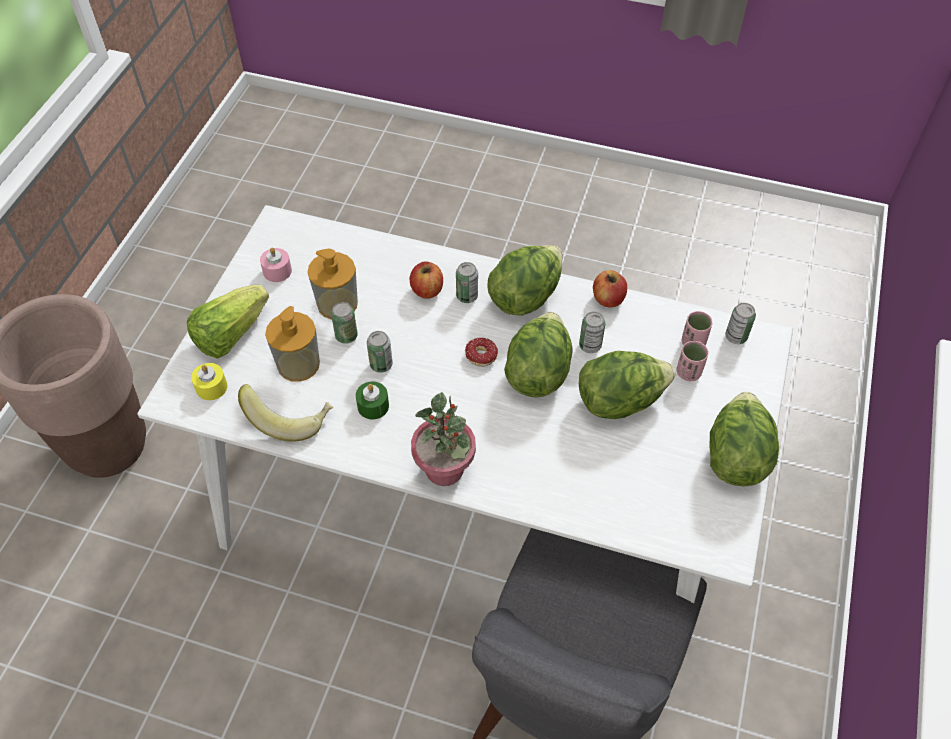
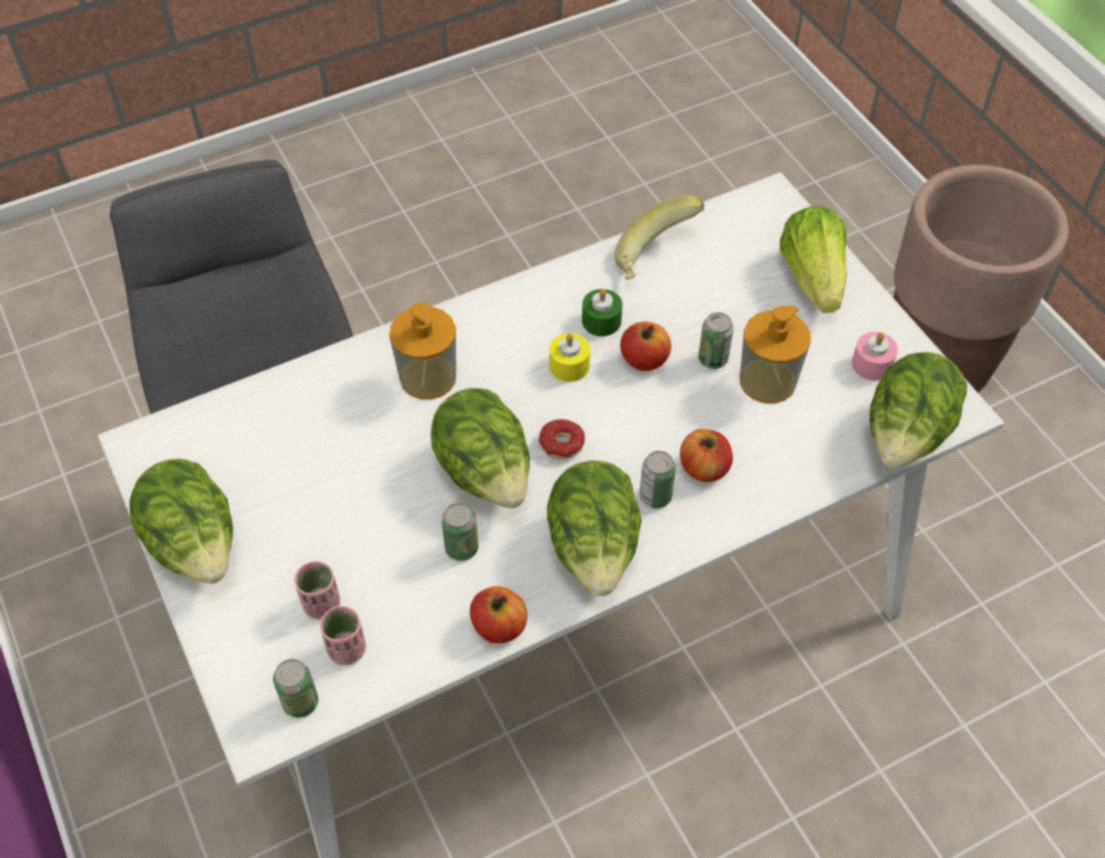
camera: 135 degrees right, 0 degrees up
(211, 387) = (756, 230): yellow candle -> yellow candle (569, 365)
(298, 364) = (716, 302): soap dispenser -> soap dispenser (428, 377)
(381, 364) = (644, 360): can -> apple
(445, 470) = (471, 320): potted plant -> none
(620, 401) = (370, 511): lettuce -> lettuce (906, 436)

